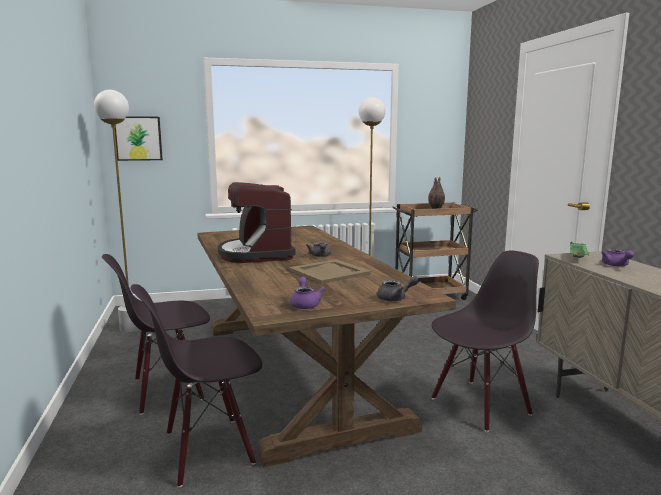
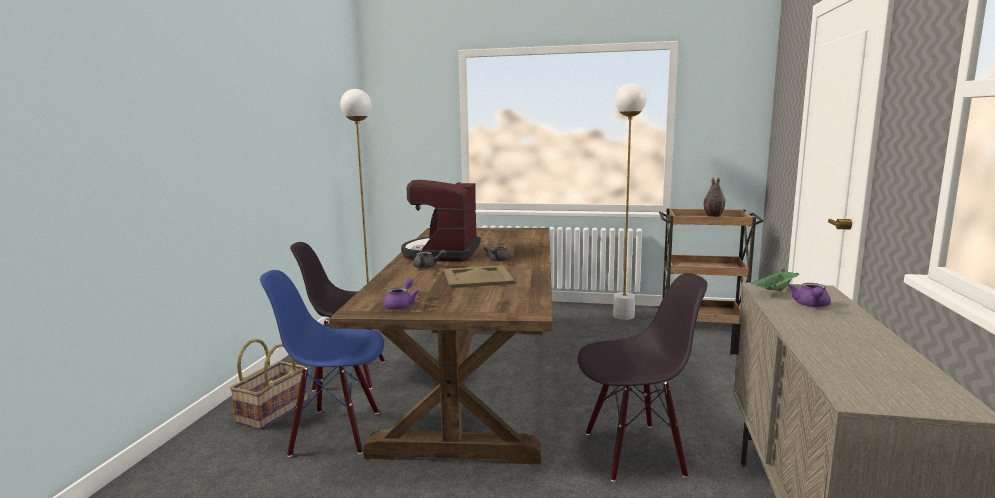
camera: 25 degrees right, 0 degrees up
(113, 445) = (272, 411): none -> basket
(138, 138) = (398, 133): picture -> none
(208, 449) = (336, 432): black chair -> blue chair
(396, 298) = (493, 311): grey teapot -> grey teapot (428, 267)

